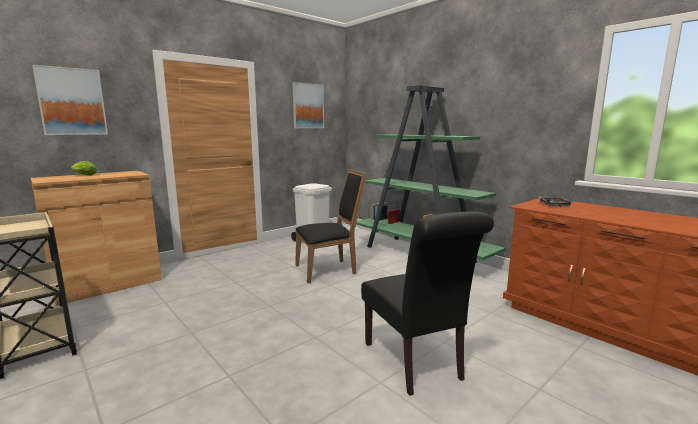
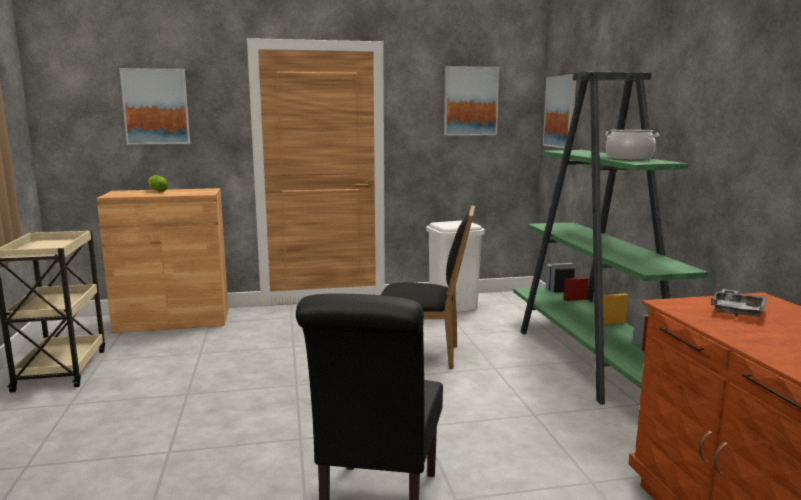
camera: 30 degrees right, 0 degrees up
(363, 113) = (560, 112): none -> picture
(444, 135) = (629, 159): none -> cooking pot

